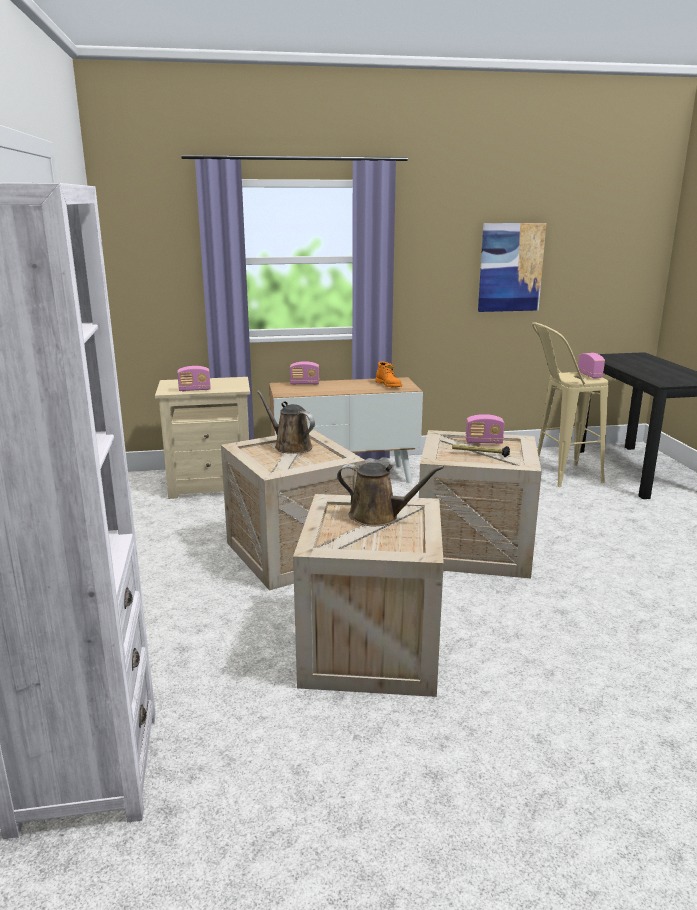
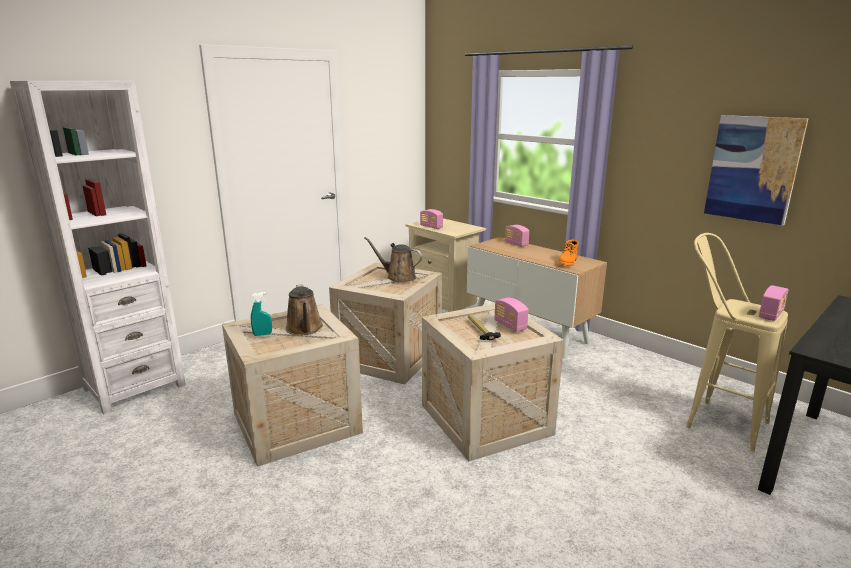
camera: 55 degrees right, 0 degrees up
(290, 446) = (398, 277): brown watering can -> brown watering can turned 75 degrees counterclockwise
(364, 539) = (262, 334): none -> turquoise spray bottle

